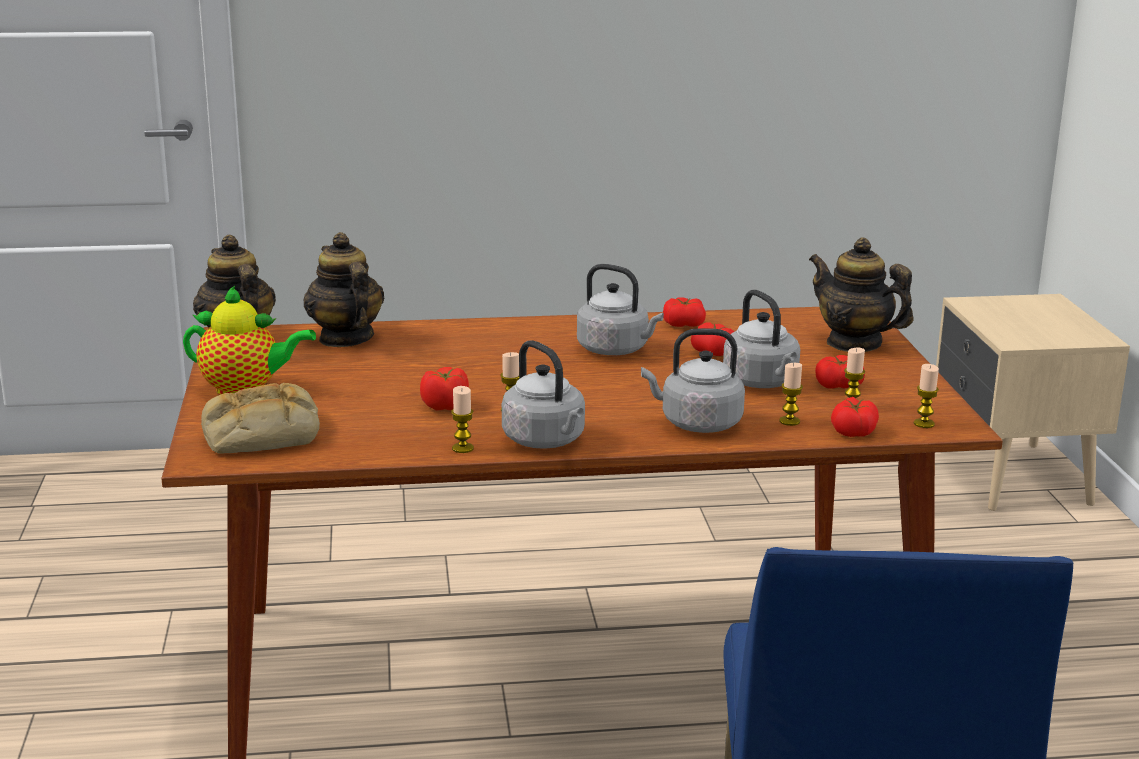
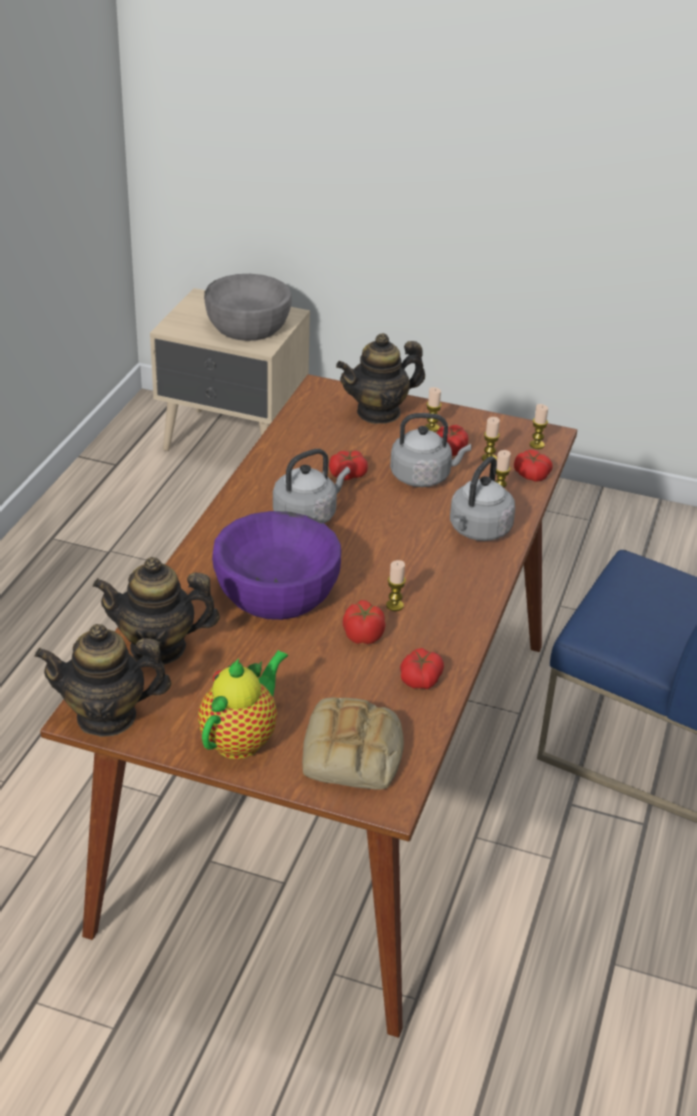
camera: 65 degrees left, 15 degrees up
(462, 448) = (454, 651): candle -> candle (432, 428)
(476, 361) = (276, 591): none -> purple bowl
(546, 441) = (466, 607): grey kettle -> none
(683, 324) = (278, 466): tomato -> tomato (420, 678)
(1037, 328) = (248, 326): none -> grey bowl

